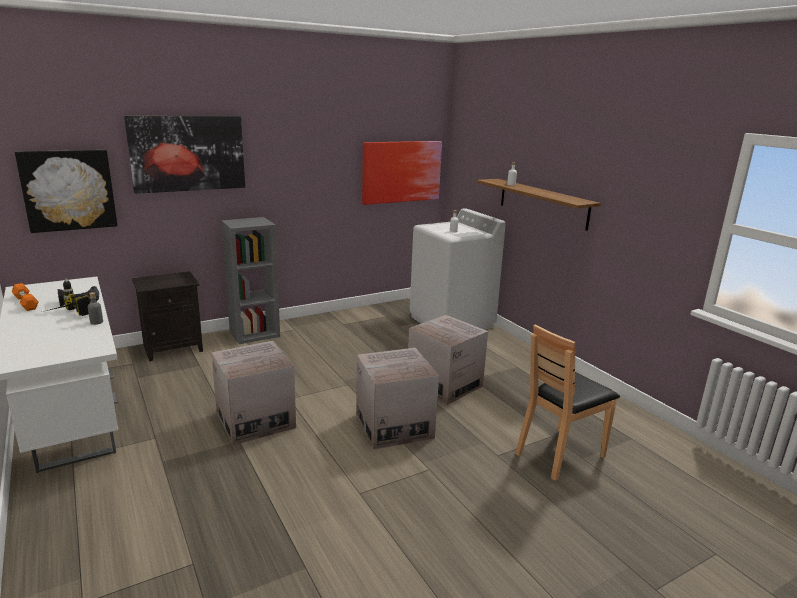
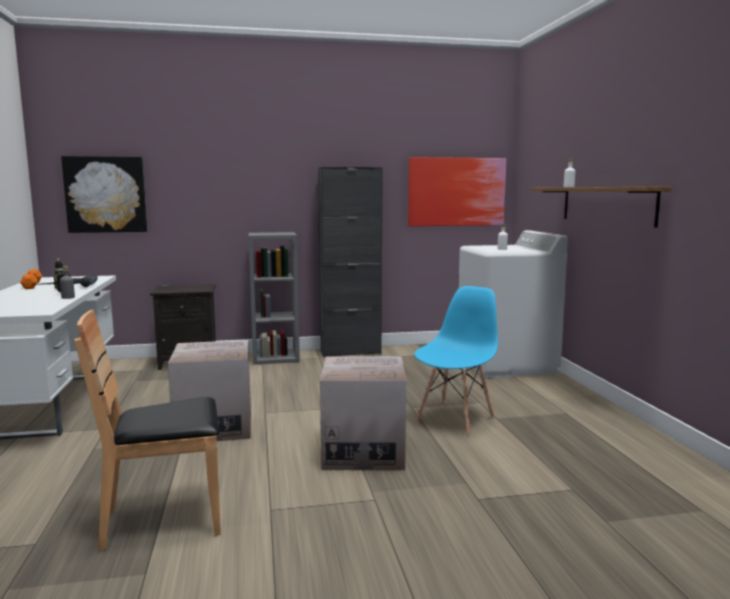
camera: 20 degrees right, 10 degrees down
(188, 153) = (219, 163): picture -> none
(318, 320) = (350, 352): none -> black cabinet
(444, 384) = (455, 420): cardboard box -> blue chair
(559, 454) = (572, 511): brown chair -> brown chair (164, 520)

